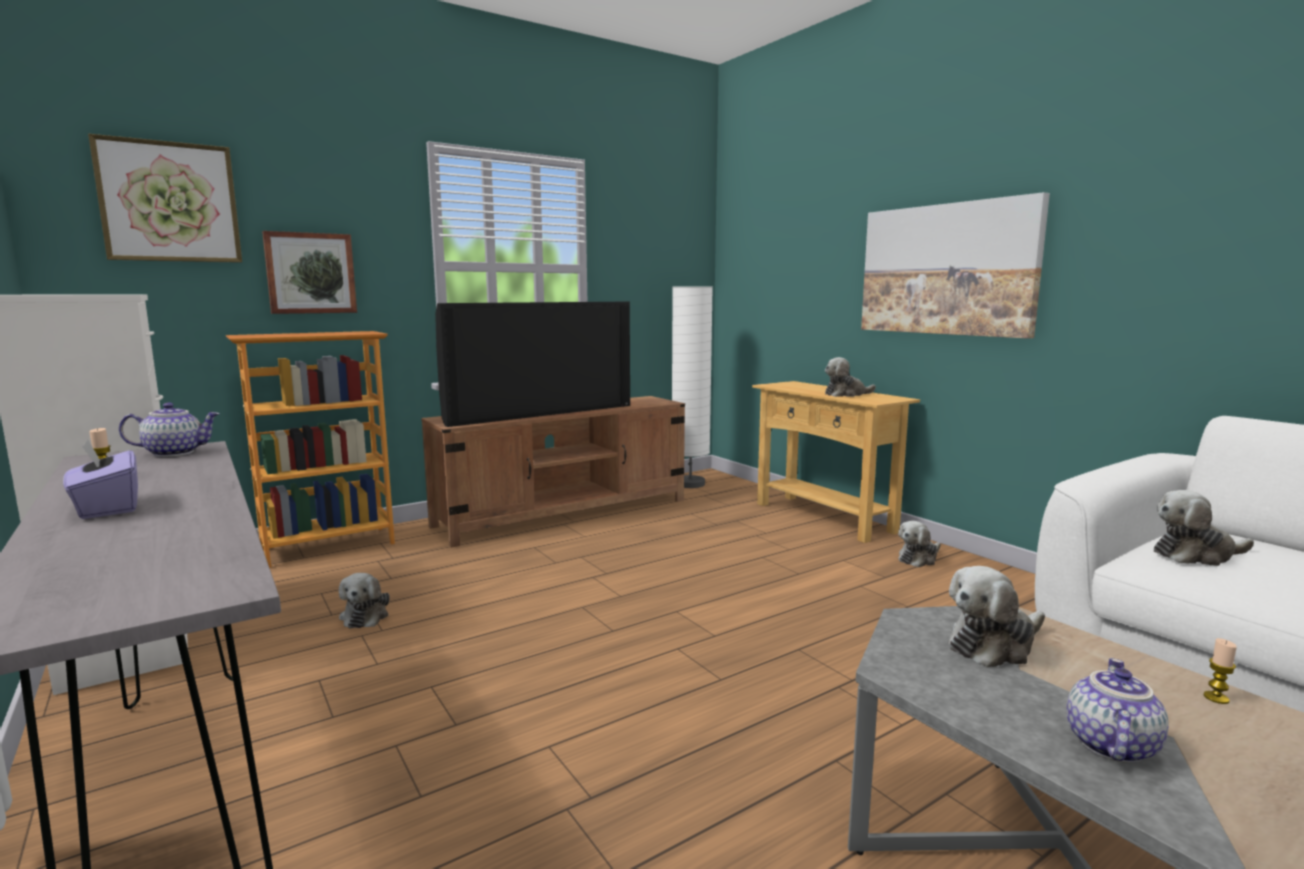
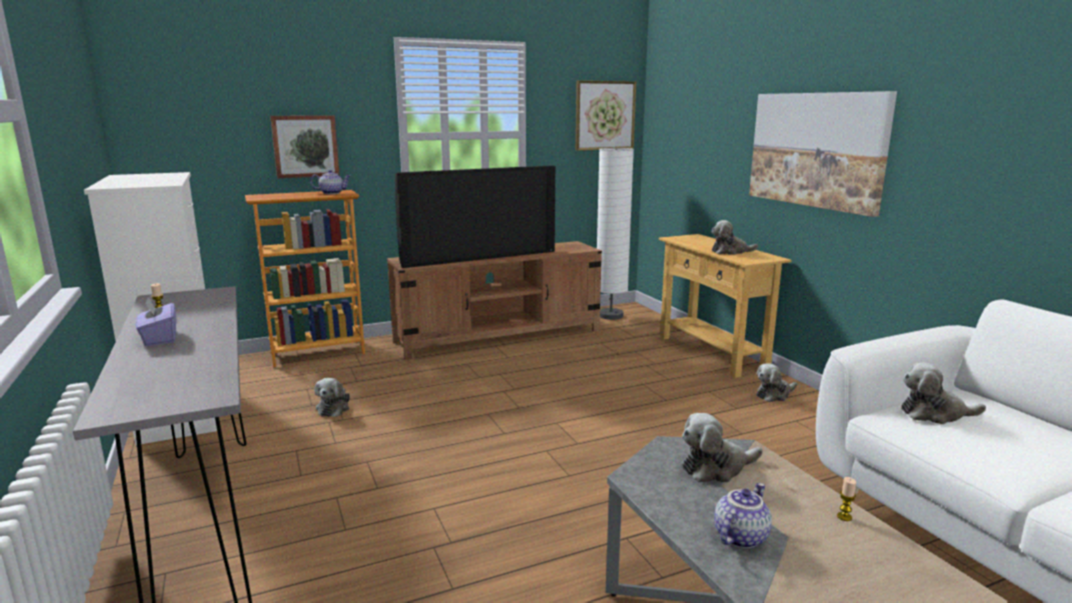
camera: 10 degrees right, 5 degrees up
(169, 202) = (206, 97): picture -> picture (604, 115)
(175, 452) = (203, 295): teapot -> teapot (332, 193)

